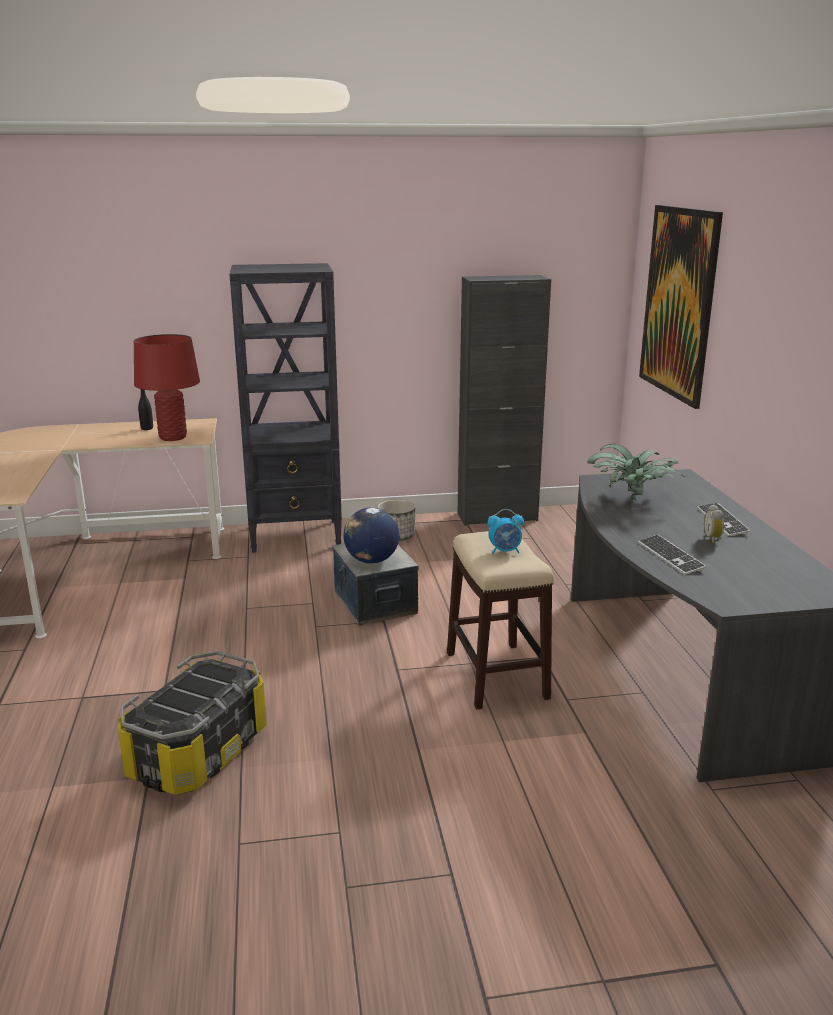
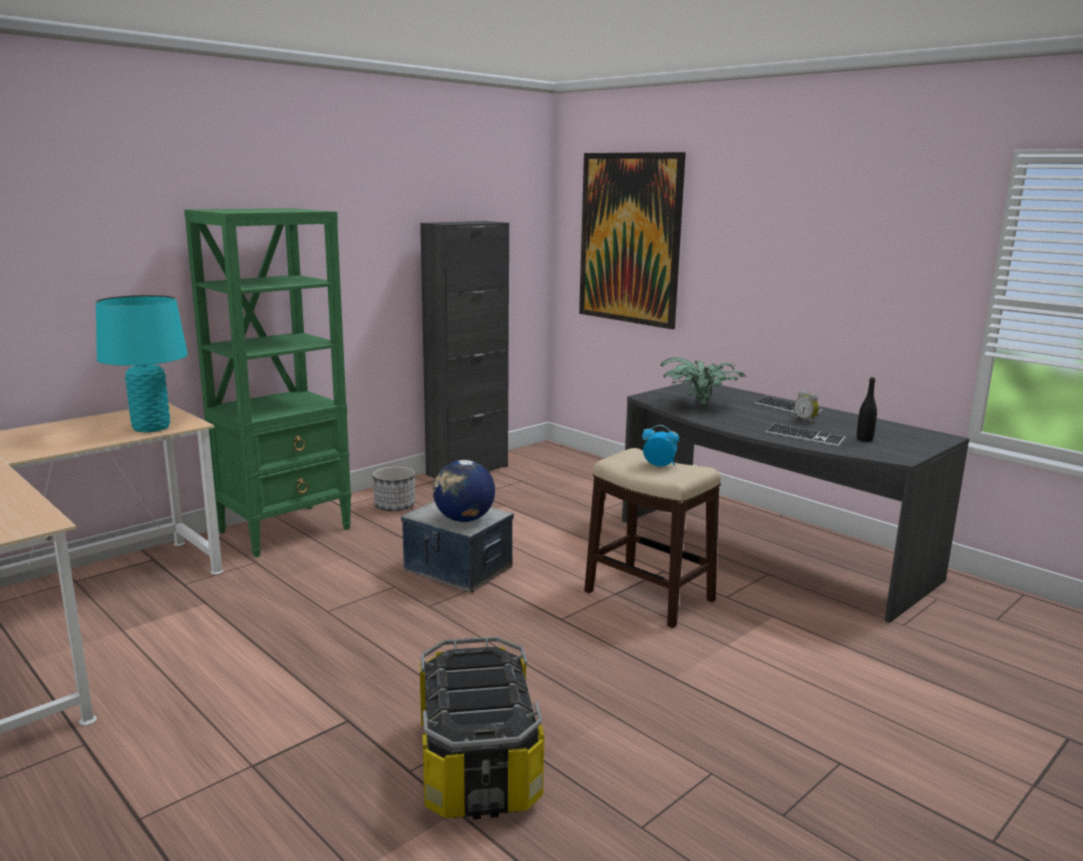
camera: 35 degrees left, 5 degrees down
(147, 428) = (94, 424): black bottle -> black bottle (864, 439)
(173, 437) = (151, 428): red table lamp -> turquoise table lamp
(296, 536) = (286, 530): black bookcase -> green bookcase
(505, 551) = (659, 465): alarm clock -> alarm clock turned 120 degrees counterclockwise

